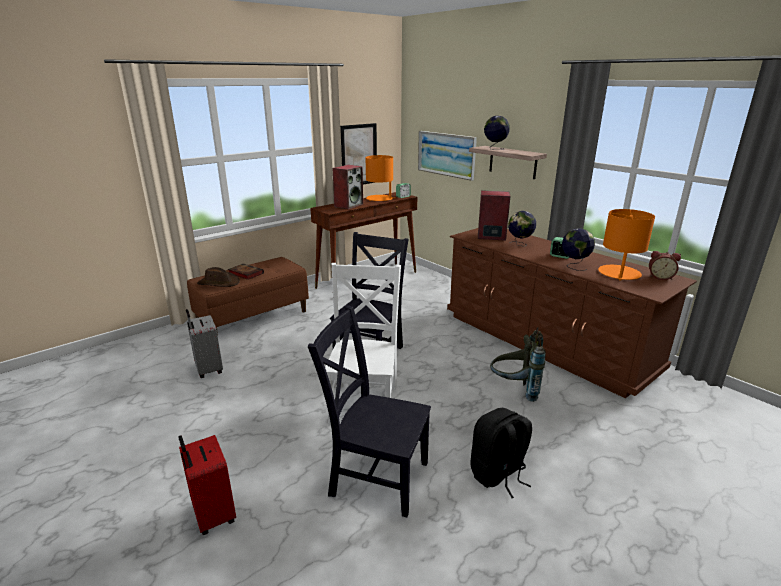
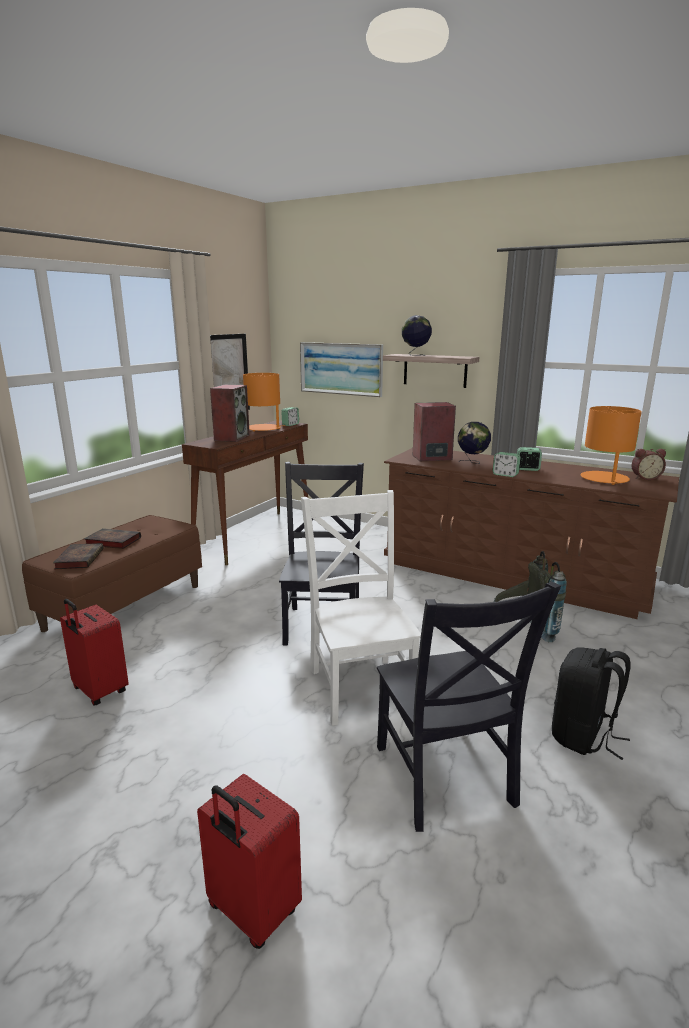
camera: 20 degrees left, 5 degrees down
(208, 370) = (99, 691): grey suitcase -> red suitcase
(219, 283) = (79, 559): brown hat -> book
(375, 476) = (445, 780): black chair -> black chair turned 105 degrees counterclockwise
(534, 259) = (505, 475): none -> alarm clock
(574, 266) = (553, 477): globe -> none

